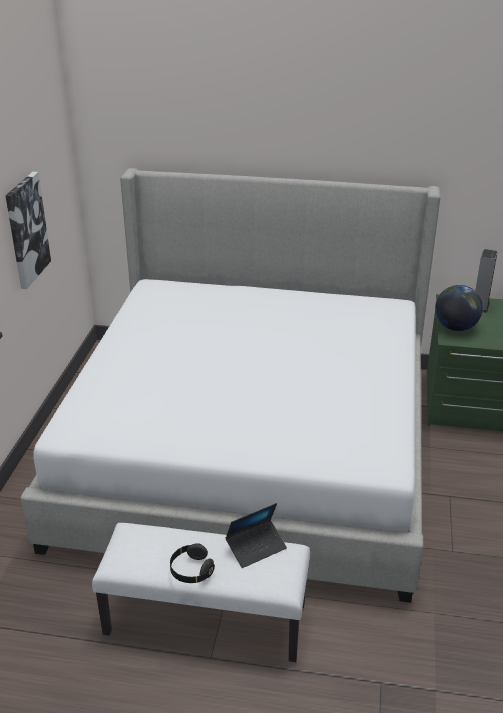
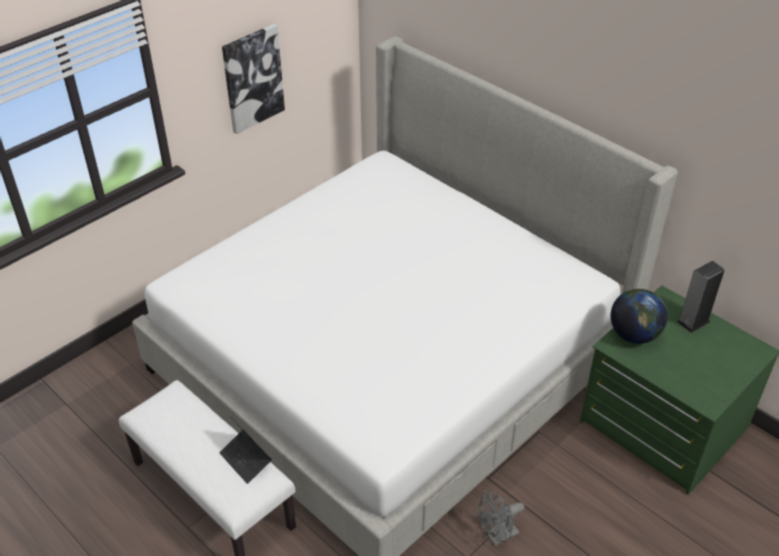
camera: 35 degrees right, 10 degrees up
(191, 571) = (182, 451): black headphones -> none
(256, 547) = (246, 460): laptop -> laptop turned 45 degrees clockwise
(456, 525) = (498, 536): none -> grey fan

